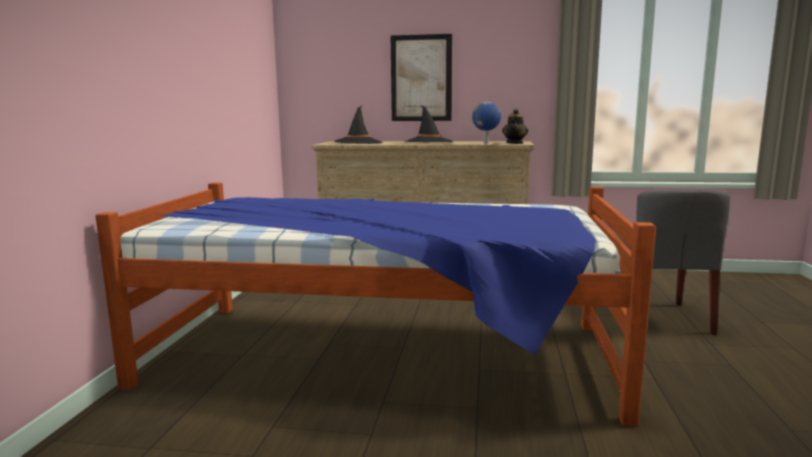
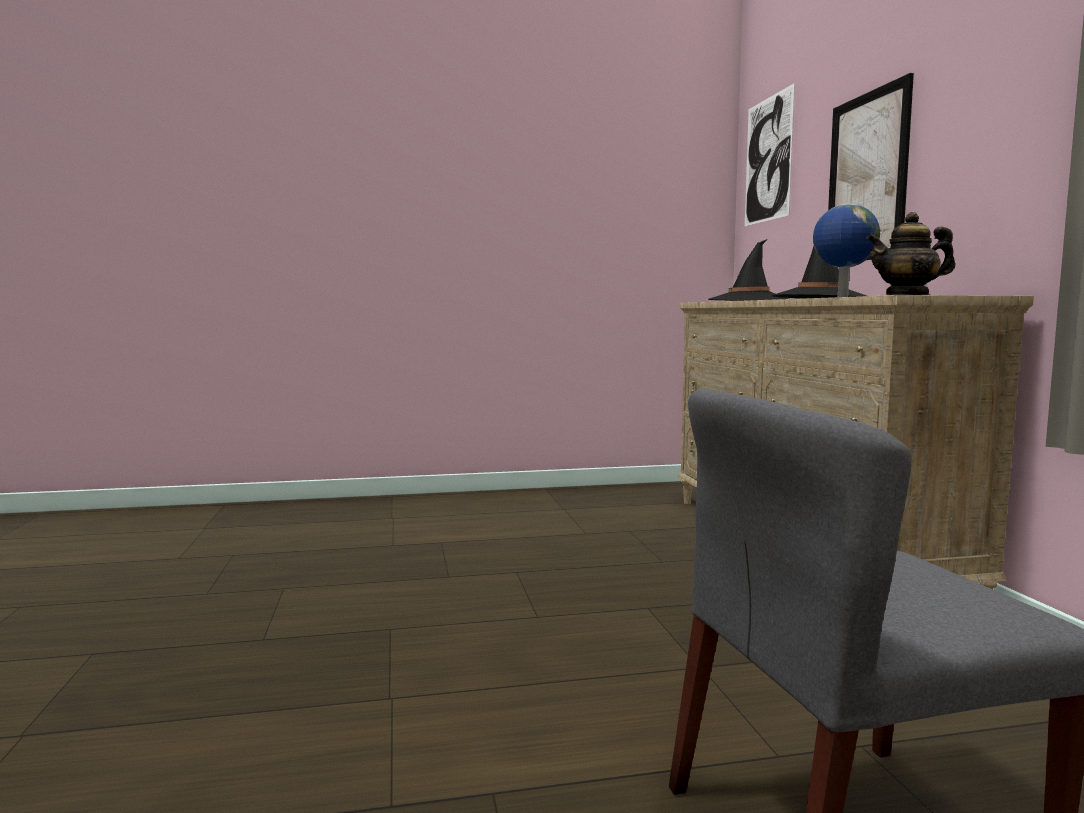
camera: 70 degrees right, 5 degrees down
(319, 50) = (768, 159): none -> picture
(382, 355) = (414, 570): bed -> none

